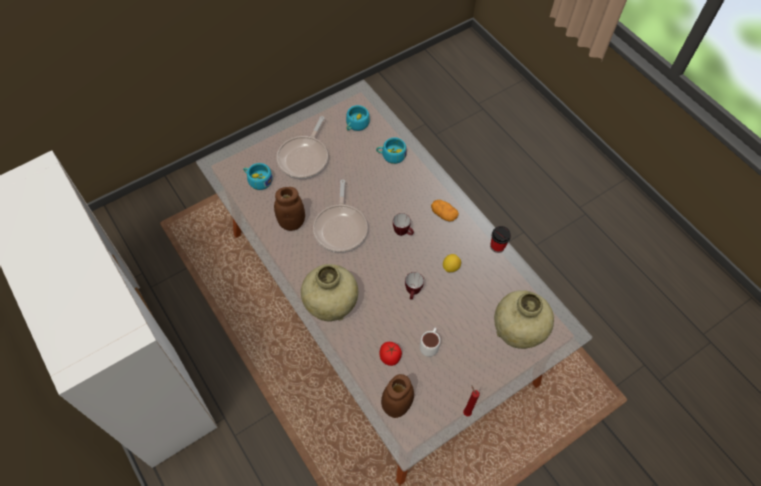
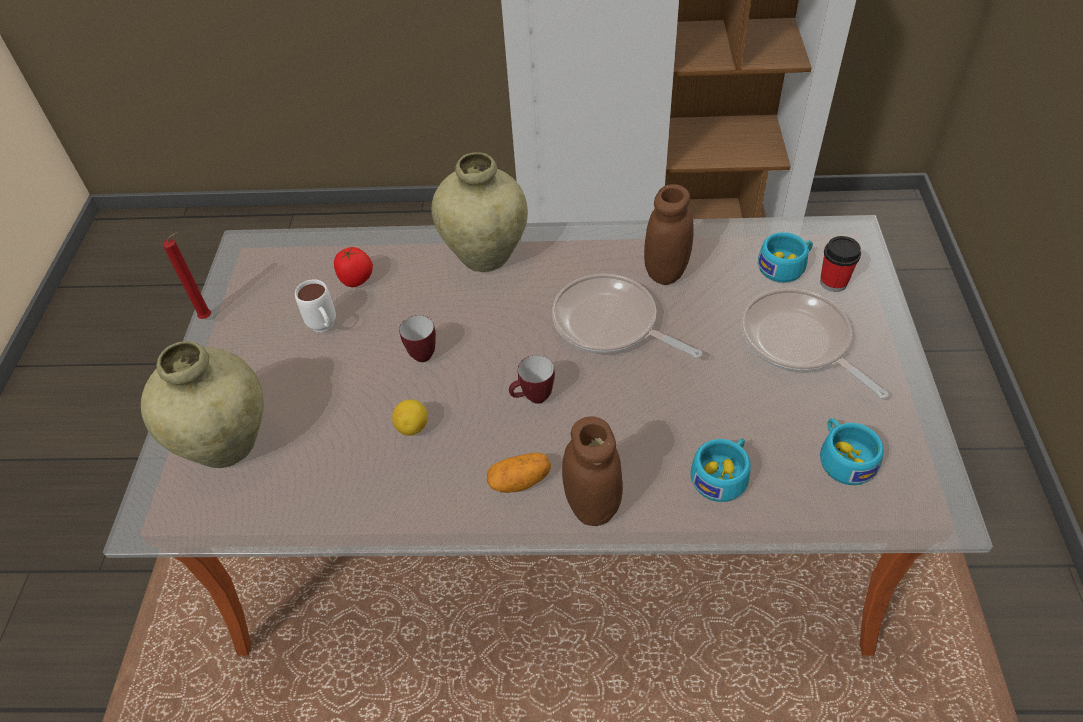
camera: 130 degrees right, 10 degrees down
(396, 405) = (294, 257): brown jar -> brown jar (592, 505)
(497, 246) = (384, 524): cup -> cup (833, 282)

